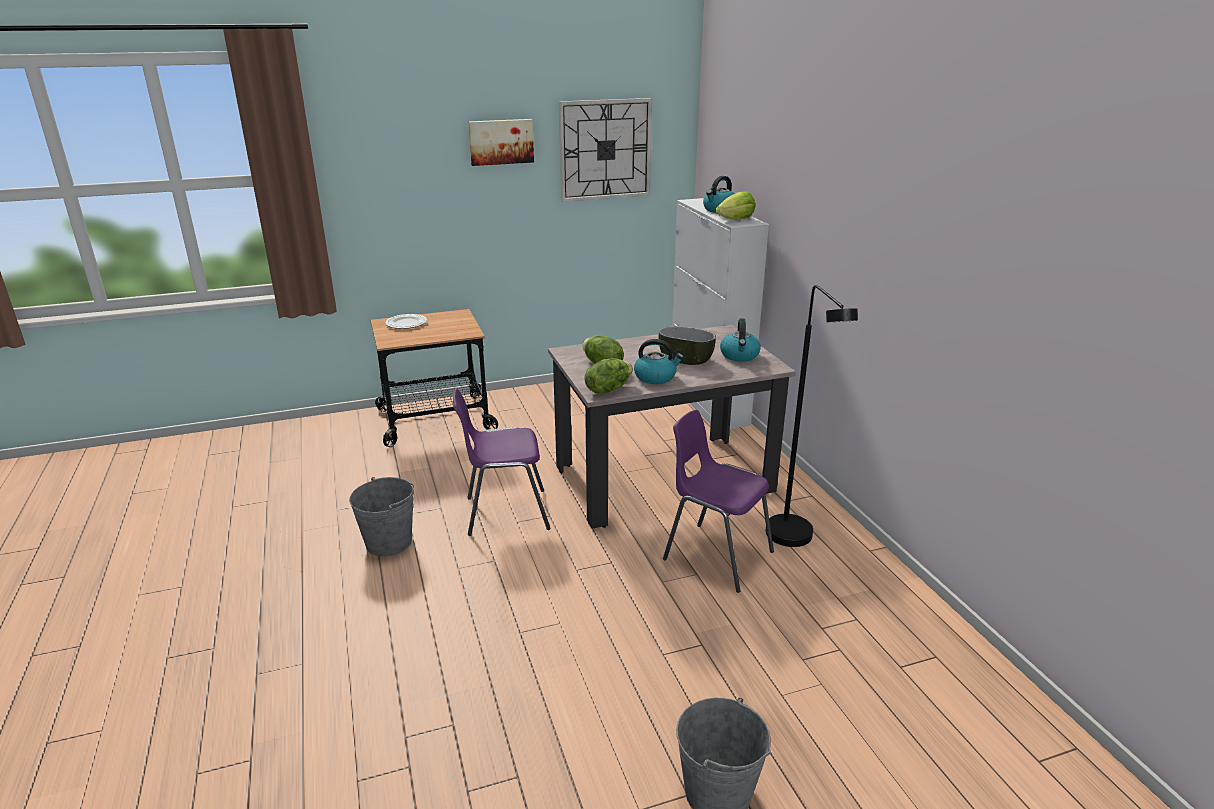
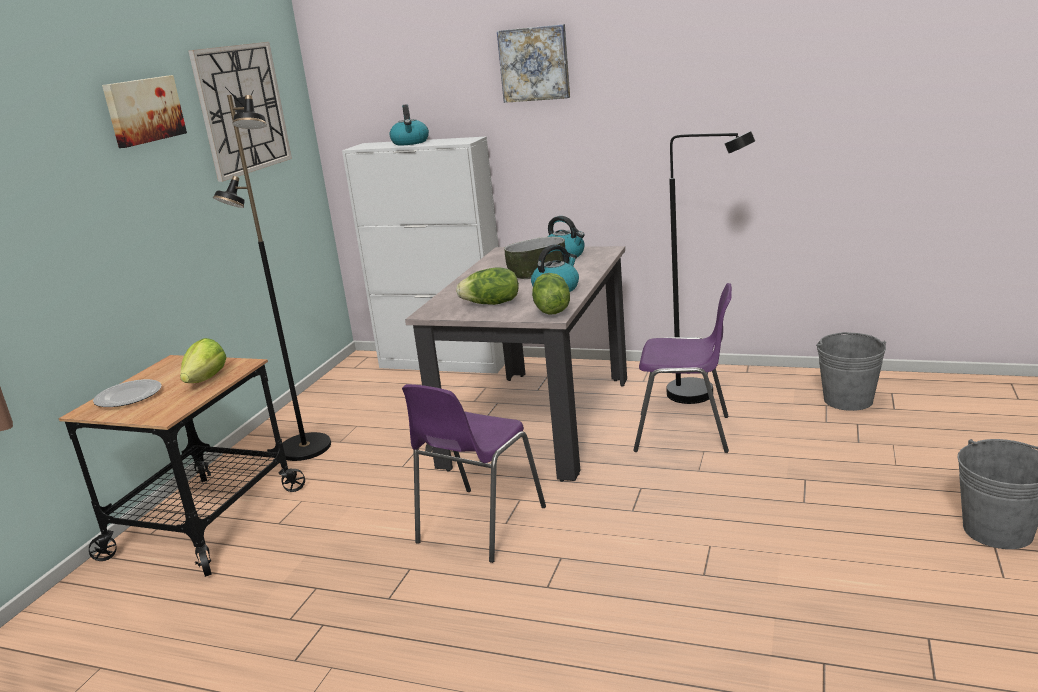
camera: 50 degrees left, 5 degrees down
(389, 542) = (432, 629): grey bucket -> grey bucket (848, 400)
(538, 410) = (304, 448): none -> black floor lamp
(715, 555) = (685, 433): purple chair -> purple chair turned 150 degrees counterclockwise
(736, 219) = (452, 141): lettuce -> lettuce (206, 379)
(806, 170) = (534, 63): none -> picture

